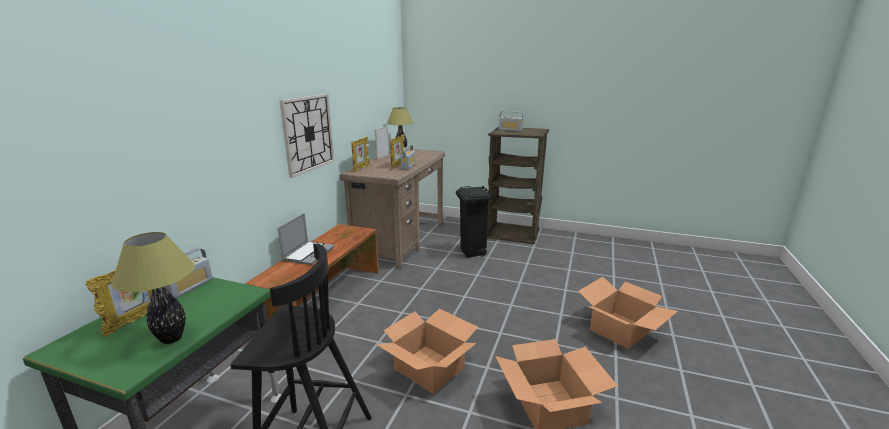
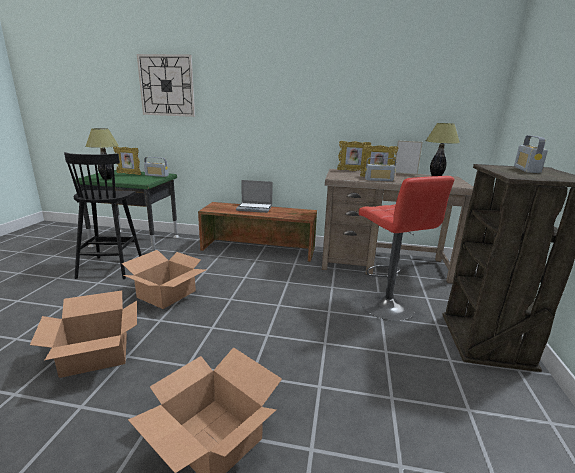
camera: 80 degrees right, 0 degrees up
(308, 133) = (297, 123): wall clock -> wall clock (167, 86)
(472, 252) = (387, 306): black trash can -> red stool

